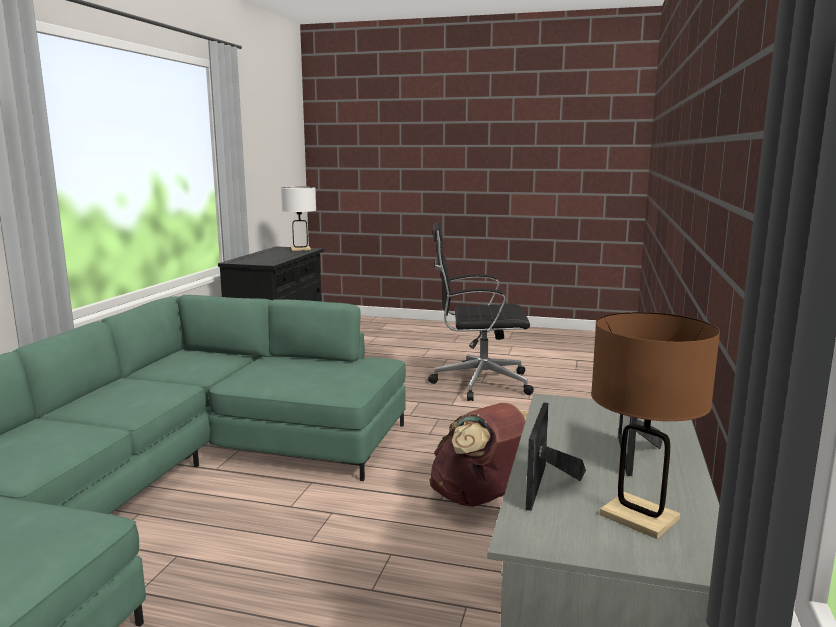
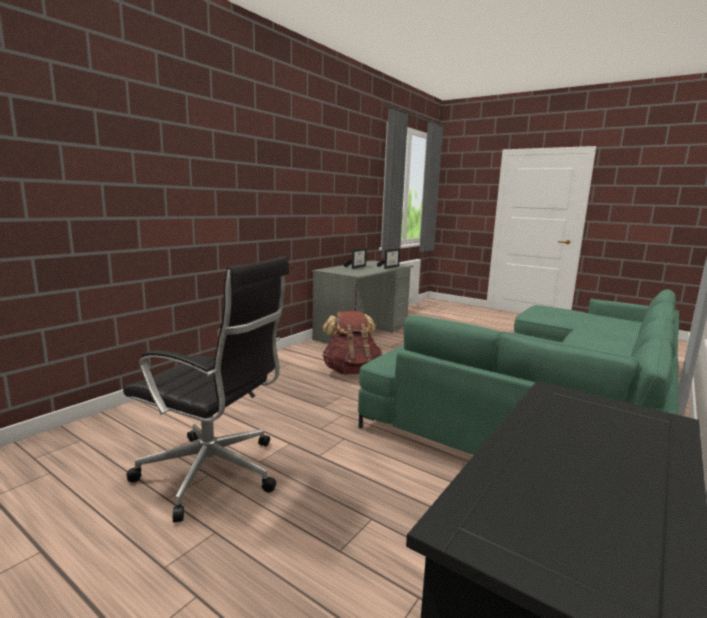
camera: 160 degrees left, 0 degrees up
(300, 249) = (514, 529): white table lamp -> none
(639, 517) = (375, 264): brown table lamp -> none

